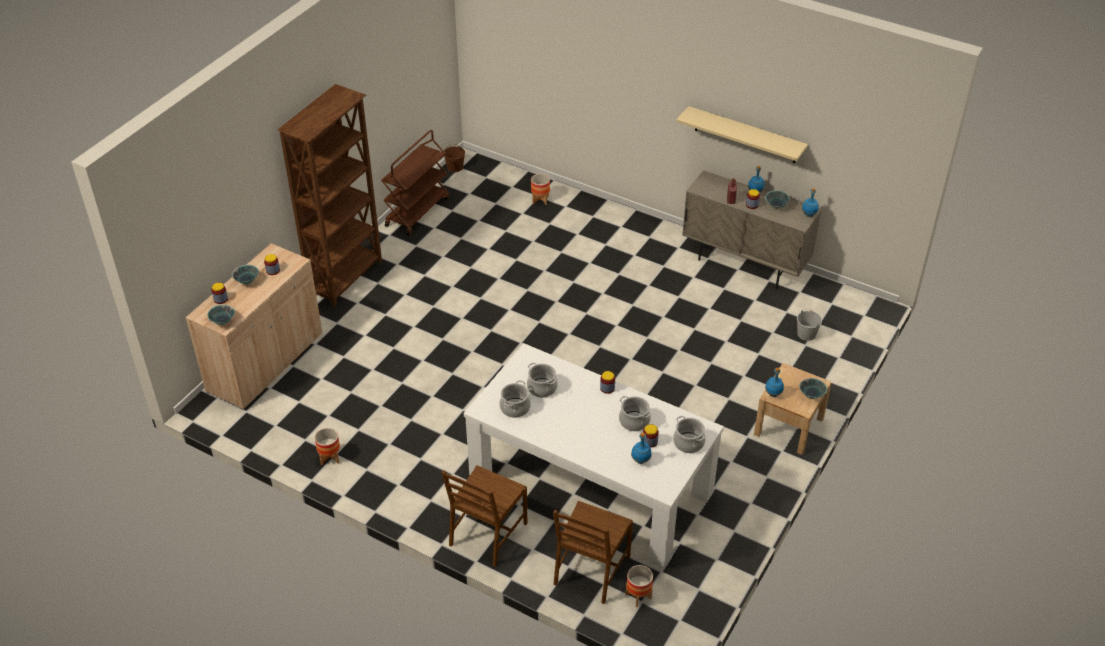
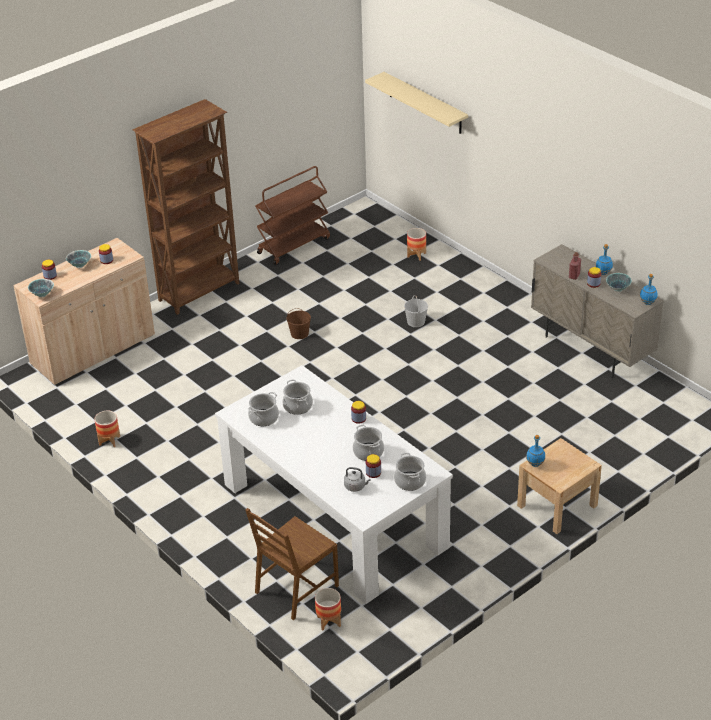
camera: 20 degrees right, 5 degrees down
(455, 167) = (349, 212): brown bucket -> brown bucket (300, 333)
(487, 534) = (216, 536): brown chair -> none
(641, 460) = (356, 486): blue bottle -> grey kettle
(745, 135) = (599, 211): beige shelf -> beige shelf (425, 103)
(807, 334) = (621, 425): white bucket -> white bucket (416, 322)
(811, 395) = (573, 473): bowl -> none

